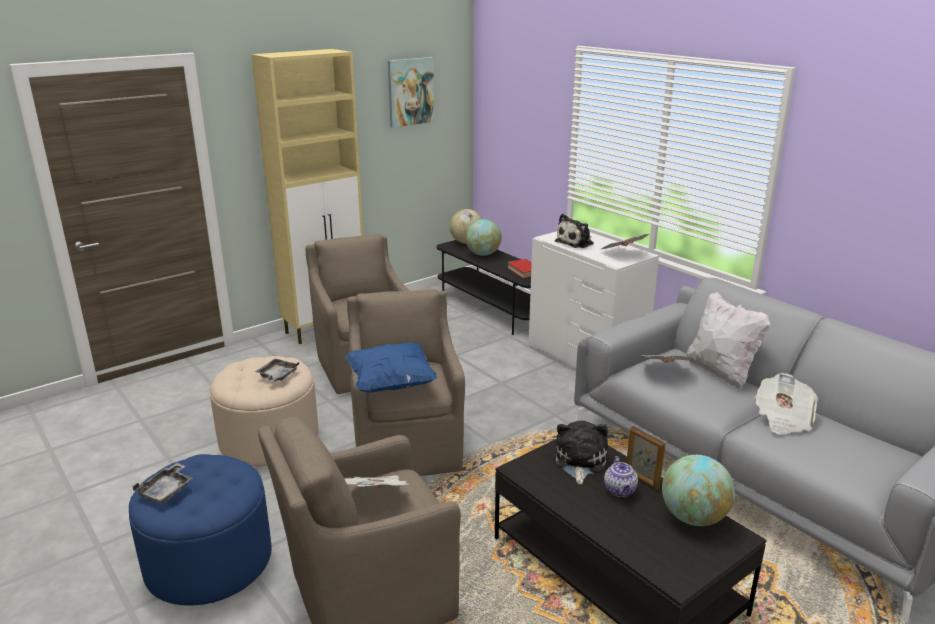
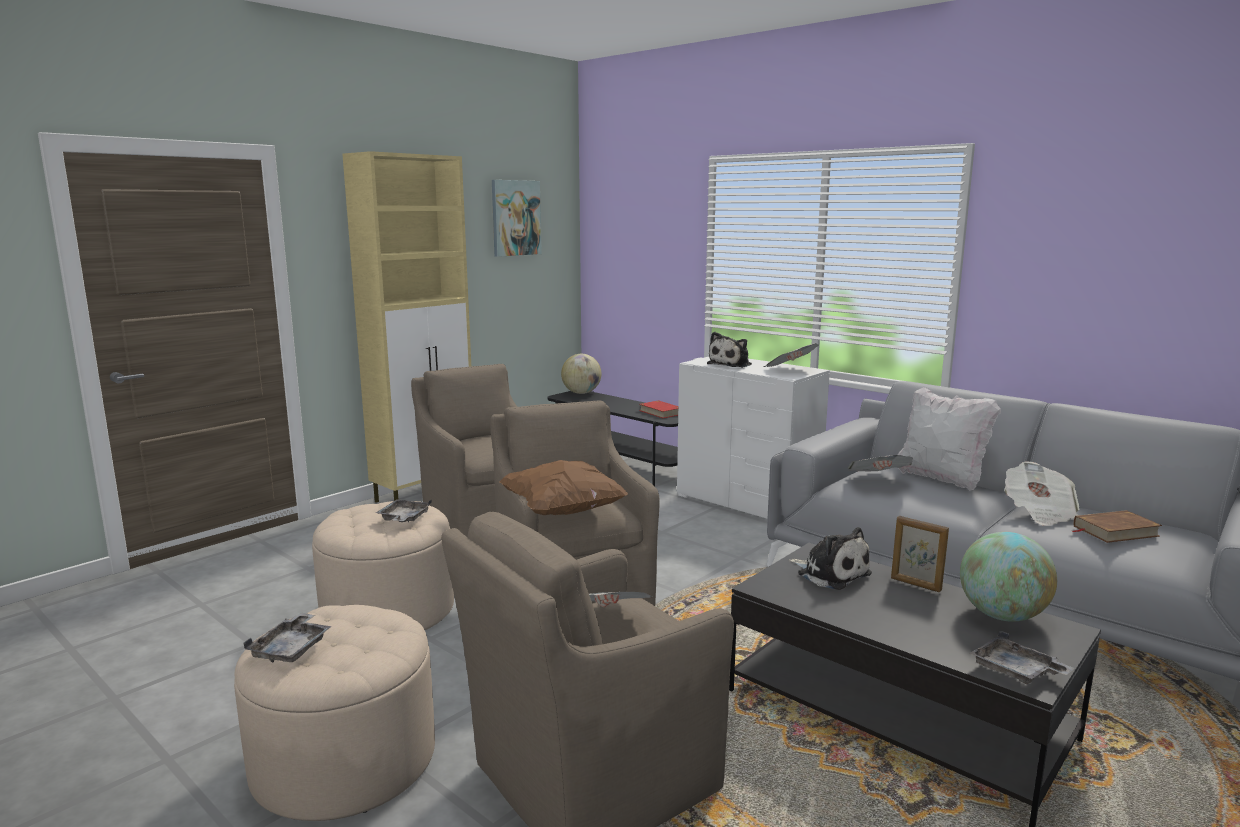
camera: 10 degrees left, 10 degrees down
(209, 562) = (344, 761): blue ottoman -> beige ottoman
(391, 384) = (563, 511): blue pillow -> brown pillow
(483, 254) = (605, 401): globe -> none
(579, 461) = (830, 573): plush toy -> plush toy turned 135 degrees clockwise
(620, 491) = (898, 597): teapot -> none
(672, 570) = (1016, 671): none -> grey tray
(835, 446) = (1115, 531): none -> brown book

